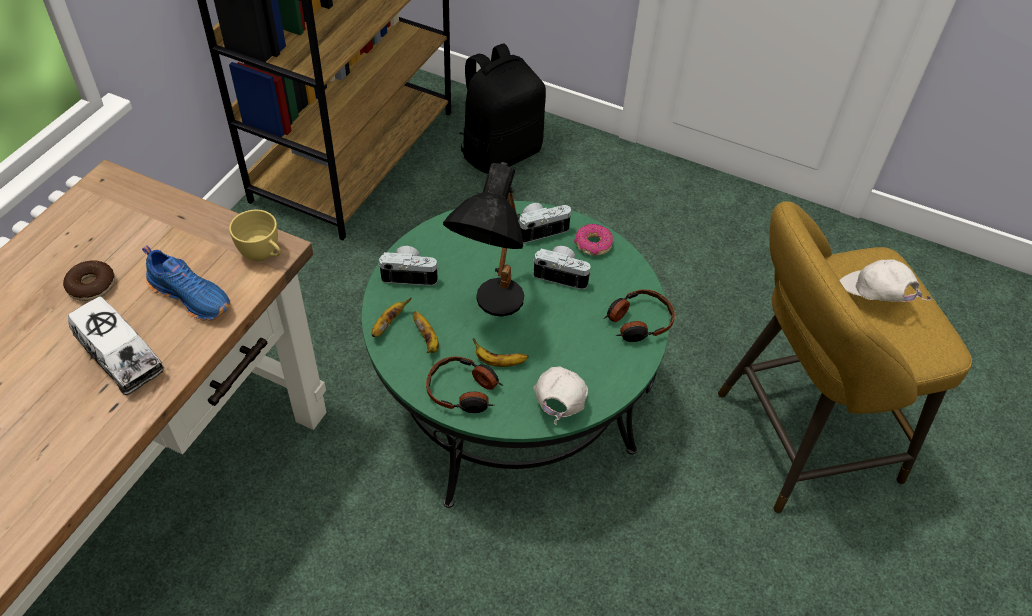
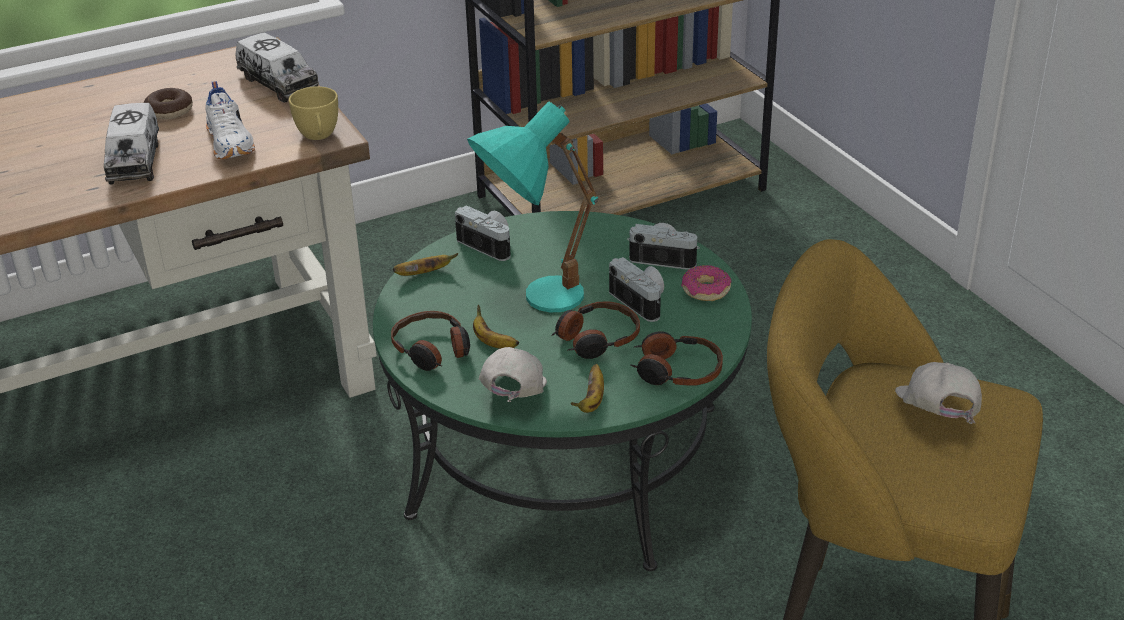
camera: 40 degrees right, 15 degrees down
(163, 211) = (278, 83): none -> toy truck
(192, 296) = (231, 143): blue shoe -> white shoe
(427, 339) = (446, 299): banana -> banana (592, 401)
(491, 310) = (534, 301): black table lamp -> turquoise table lamp
(500, 152) = (786, 243): black backpack -> none
(558, 403) = (512, 398): white cap -> white cap turned 45 degrees counterclockwise
(564, 322) = (596, 339): none -> headphones

